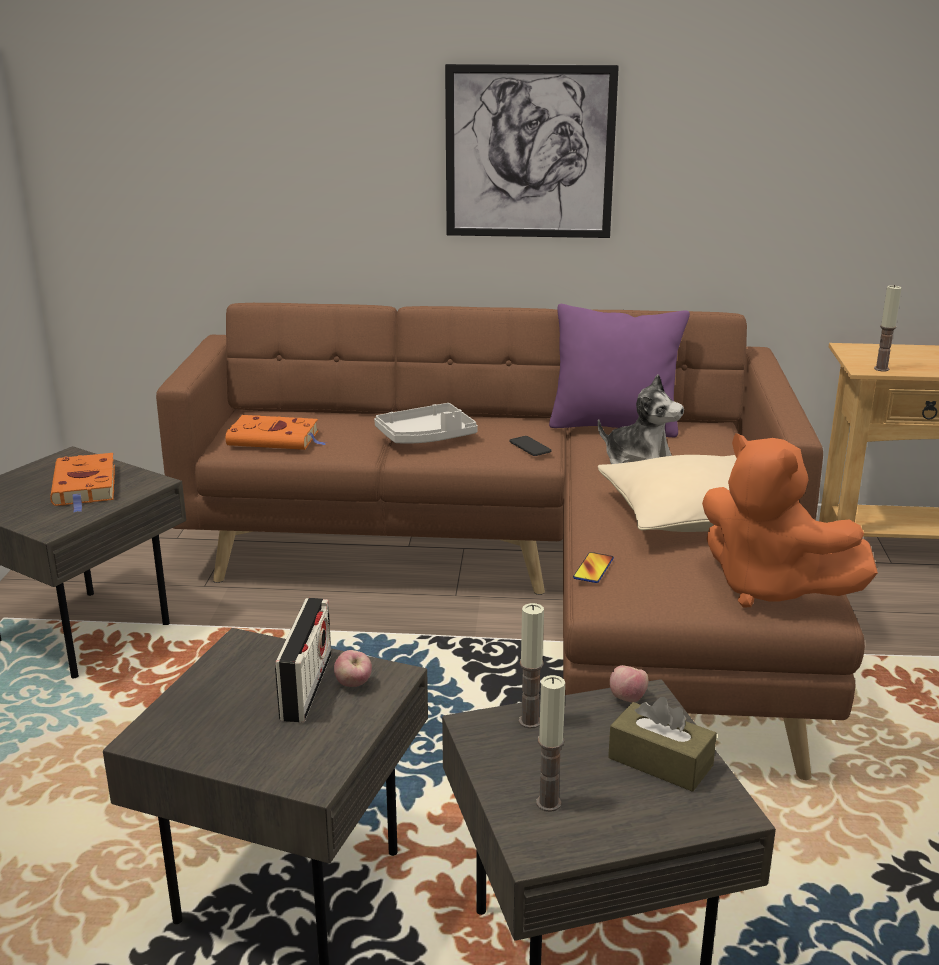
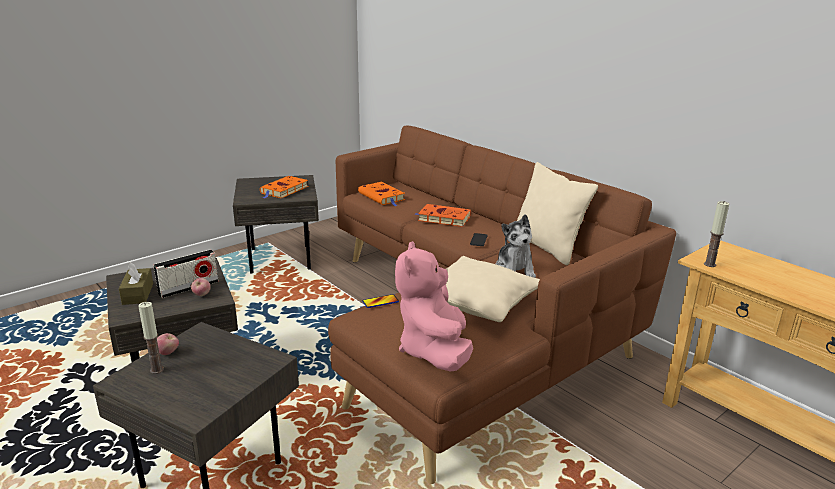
camera: 45 degrees right, 0 degrees up
(426, 437) = (442, 218): grey tray -> orange book
(529, 152) = (552, 65): picture -> none
(530, 721) = (217, 341): candle -> none
(614, 426) = (547, 247): purple pillow -> beige pillow
(627, 698) = (266, 355): apple -> apple (168, 353)
(660, 762) = (219, 383): brown tissue box -> brown tissue box (138, 294)
(770, 588) = (434, 351): orange plush toy -> pink plush toy

